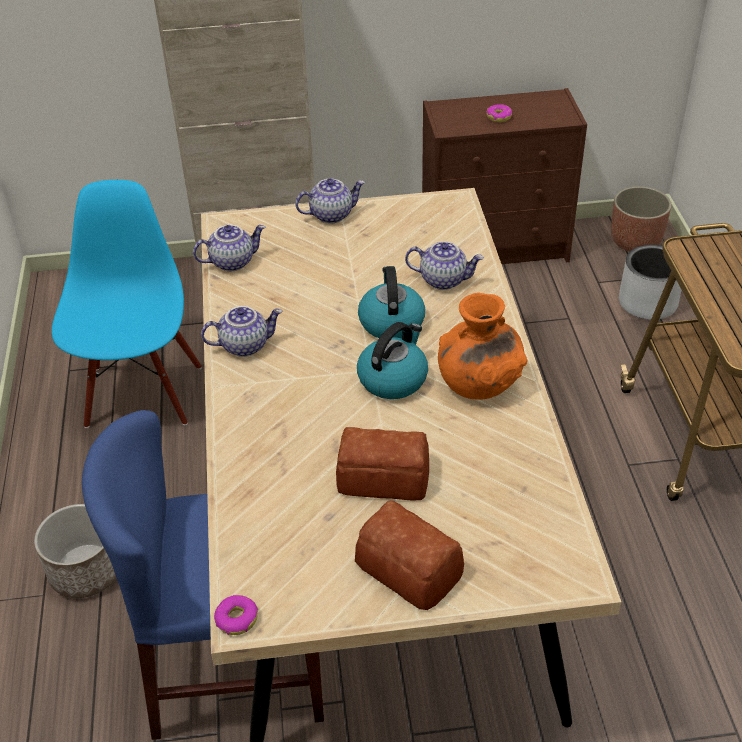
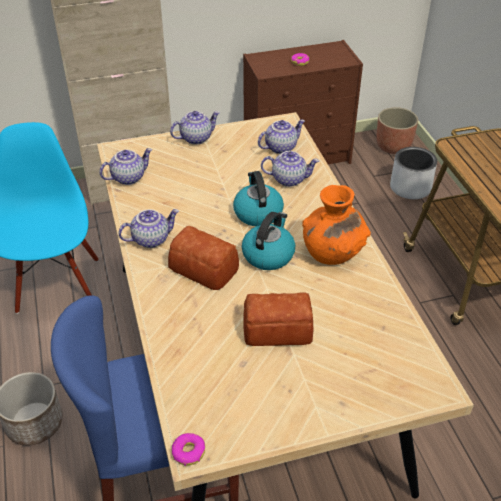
camera: 10 degrees left, 0 degrees up
(408, 565) = (311, 395): bread -> bread (203, 267)
(442, 235) = (280, 147): none -> teapot

